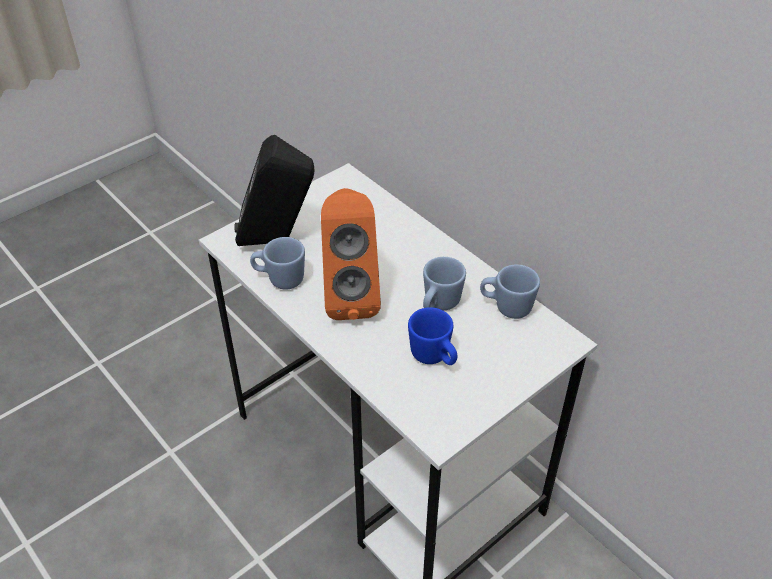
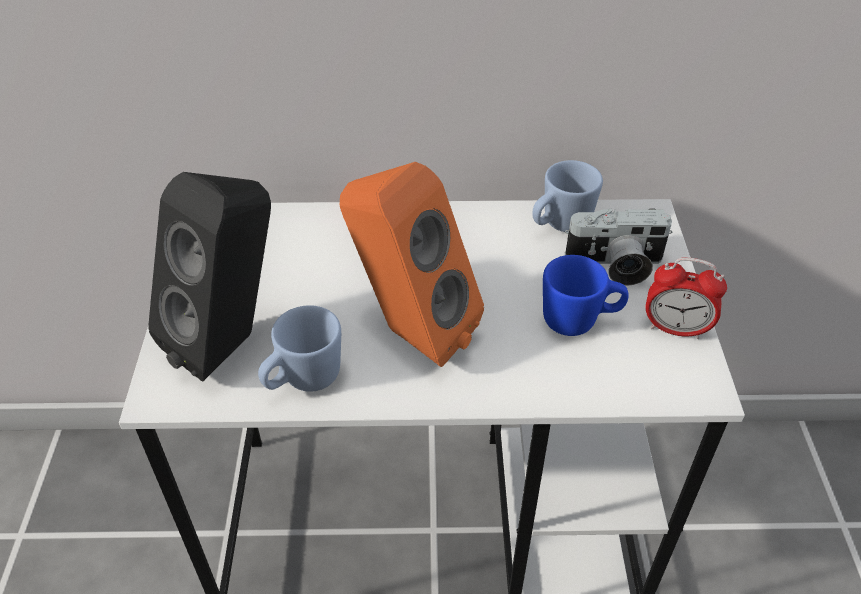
camera: 50 degrees left, 0 degrees up
(439, 305) = (503, 269): blue mug -> none
(475, 402) = (675, 329): none -> alarm clock
(499, 349) = (615, 266): none -> camera

